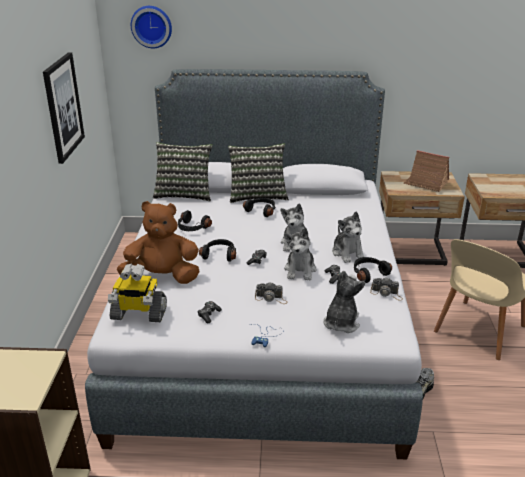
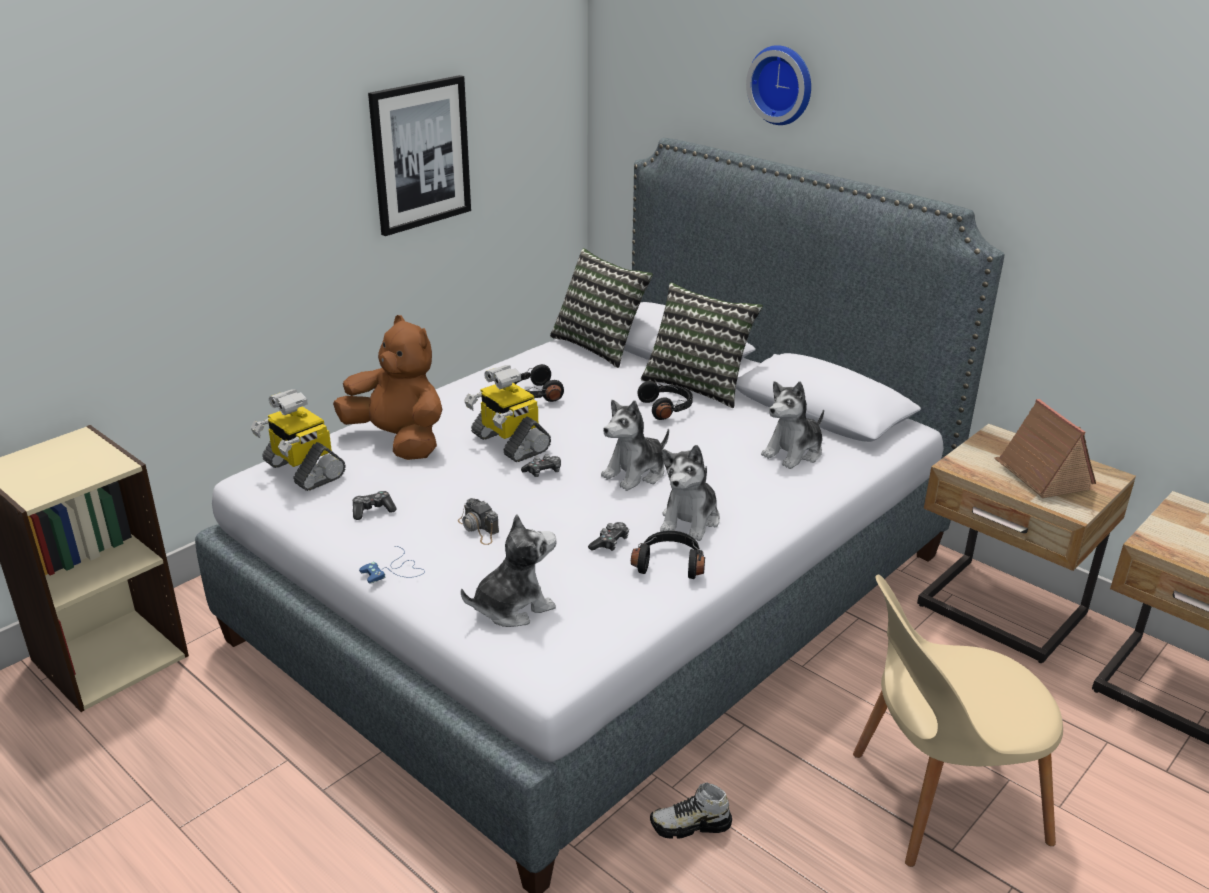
camera: 40 degrees right, 0 degrees up
(152, 26) = (653, 59): wall clock -> wall clock (782, 84)
(219, 255) = (509, 443): black headphones -> toy robot
(300, 270) = (581, 512): plush toy -> plush toy (794, 453)
(386, 293) = (646, 604): camera -> none

